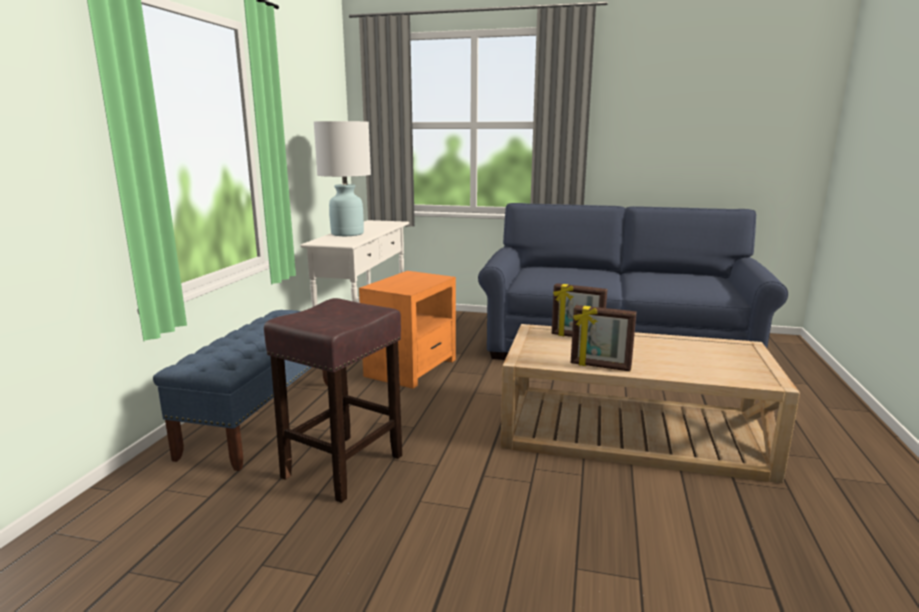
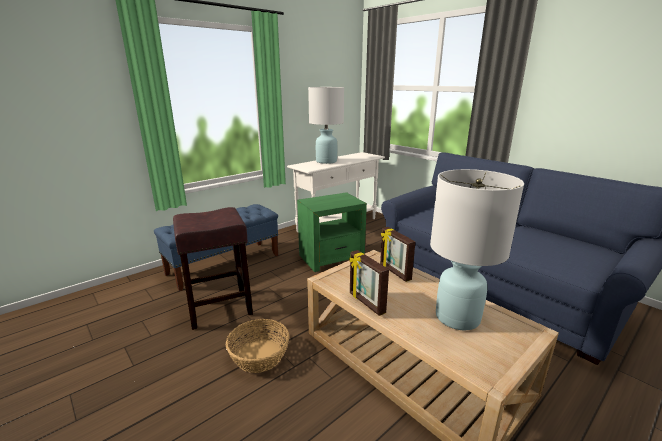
camera: 35 degrees right, 5 degrees up
(412, 367) = (332, 257): orange side table -> green side table
(476, 489) = (259, 355): none -> basket
(686, 354) = (457, 318): none -> white table lamp

